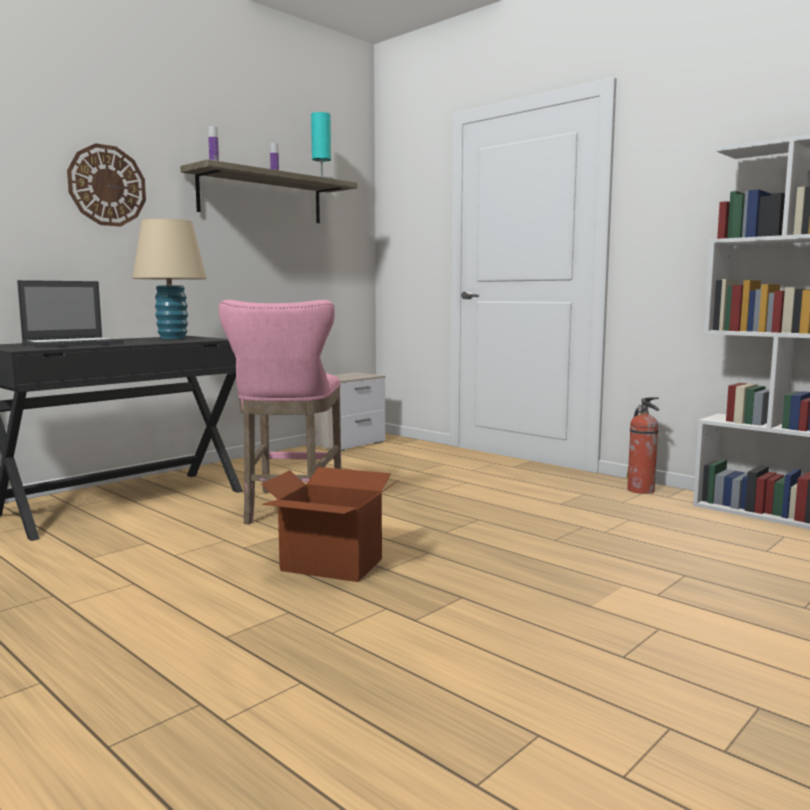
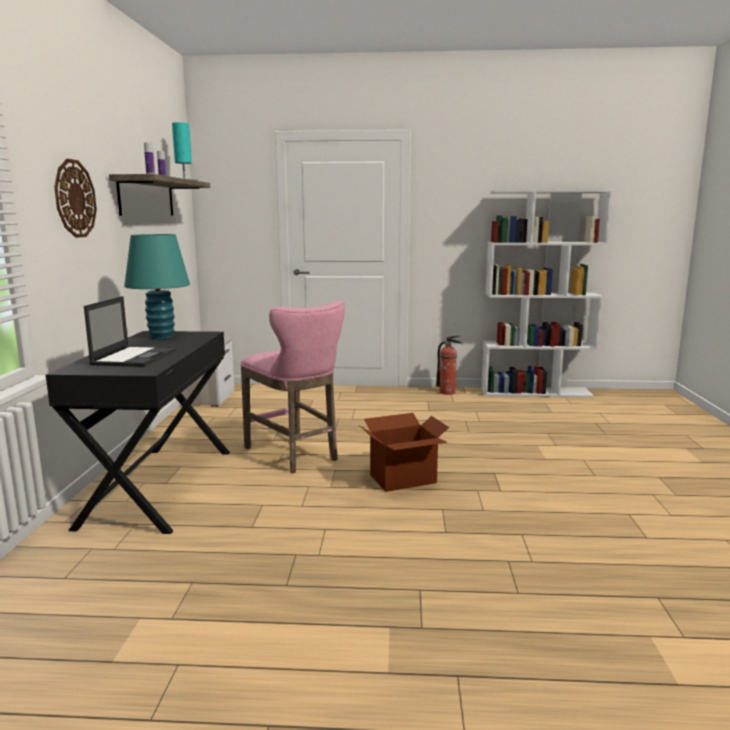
camera: 40 degrees left, 5 degrees up
(172, 338) = (162, 337): beige table lamp -> turquoise table lamp

